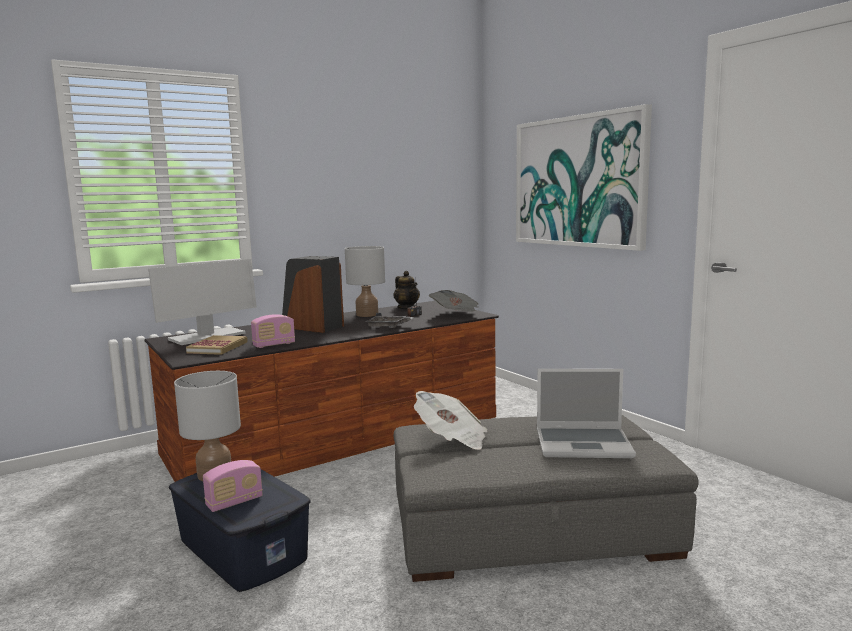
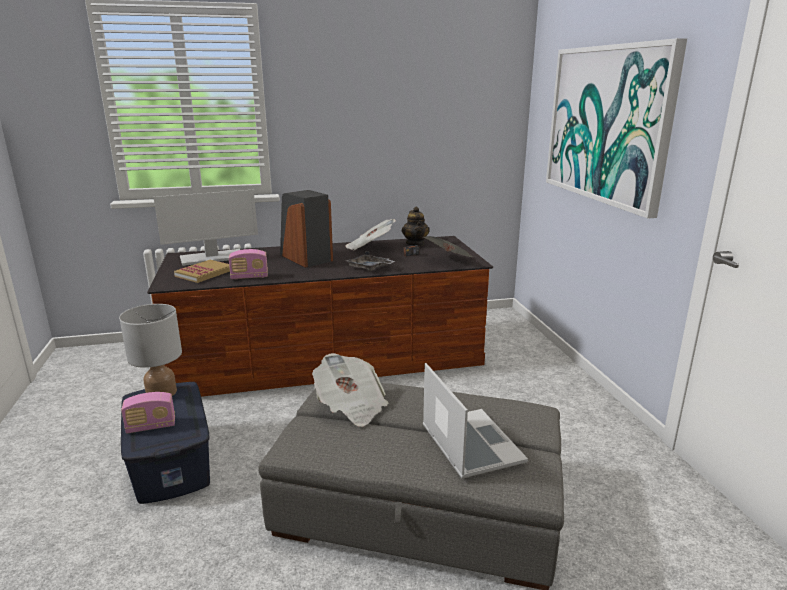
camera: 20 degrees right, 10 degrees up
(366, 314) = (369, 248): grey table lamp -> newspaper
(584, 444) = (469, 444): laptop -> laptop turned 135 degrees counterclockwise

